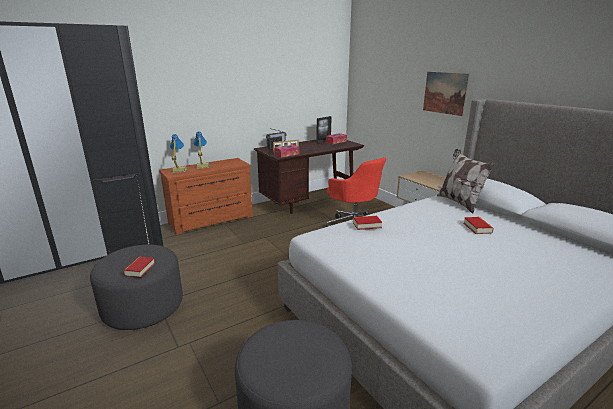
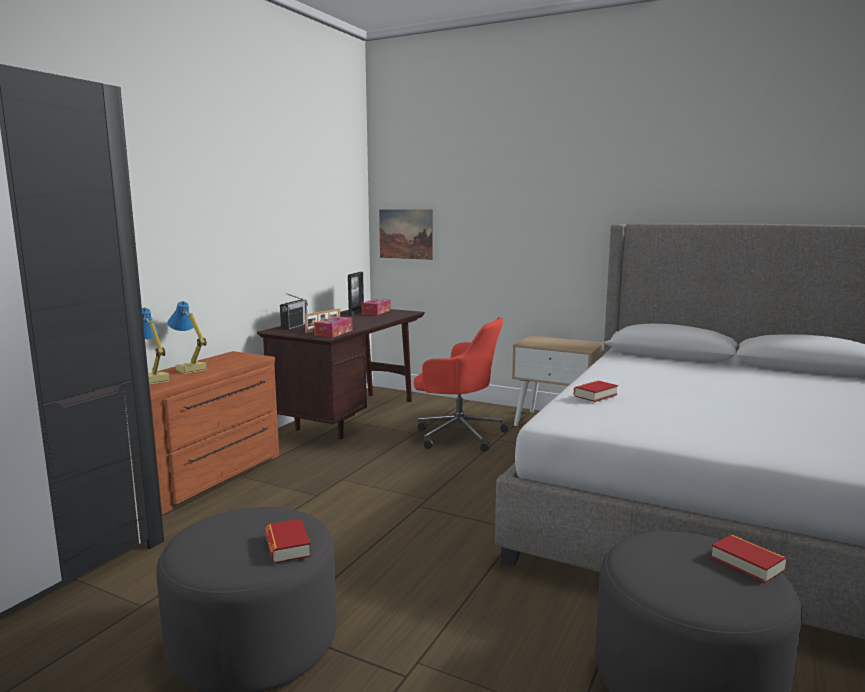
camera: 30 degrees left, 10 degrees down
(445, 93) = (552, 222): picture -> picture (406, 234)
(459, 202) = (643, 358): pillow -> none
(477, 228) = (708, 377): book -> book (747, 564)

